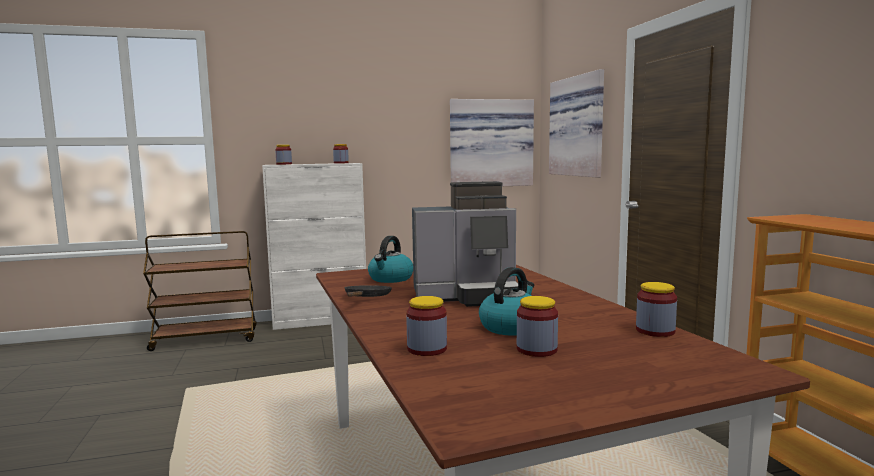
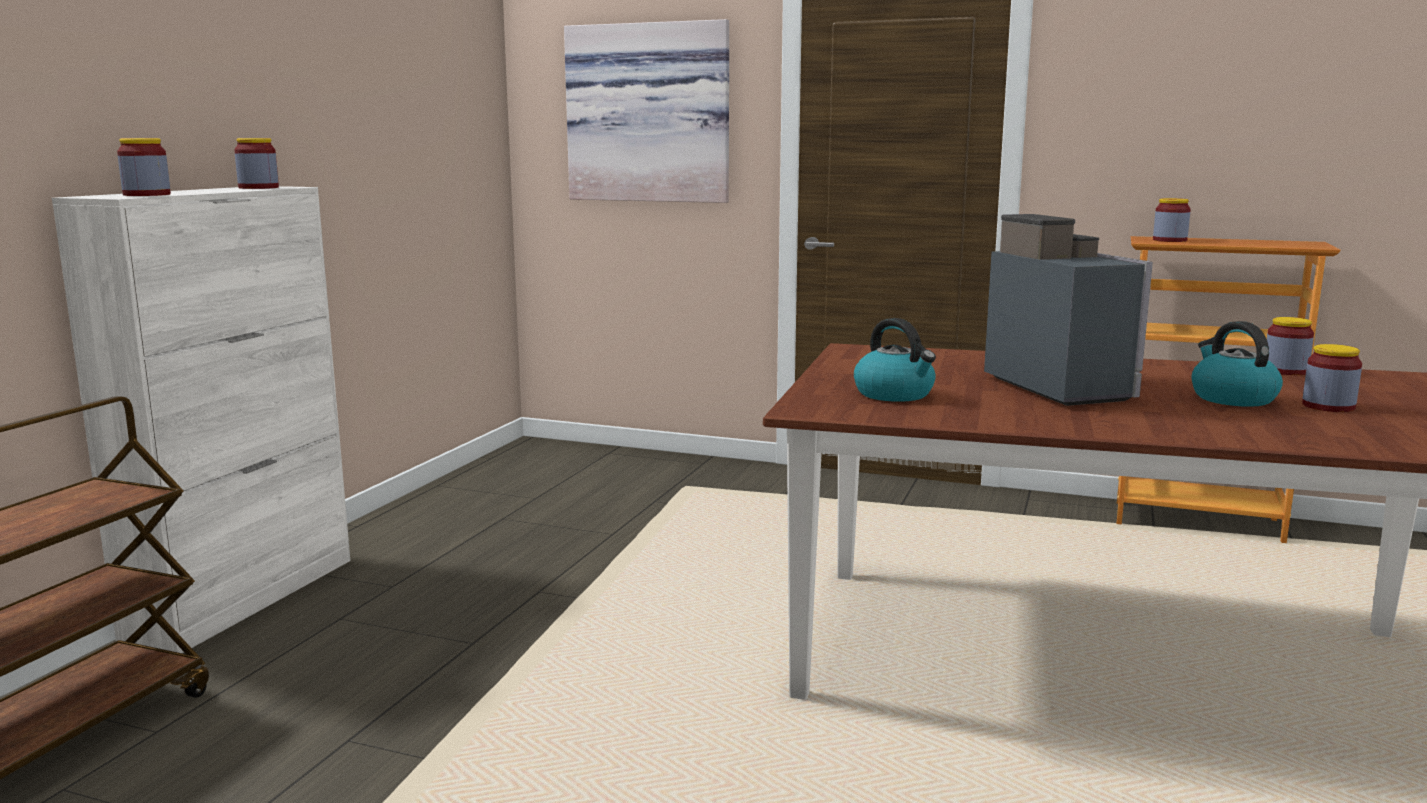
camera: 55 degrees left, 5 degrees up
(366, 298) = (1013, 419): black frying pan -> none
(427, 349) = (1302, 433): jar -> jar (1169, 240)
(467, 296) = (1062, 387): coffee machine -> coffee machine turned 45 degrees counterclockwise
(490, 143) = (453, 139): picture -> none

